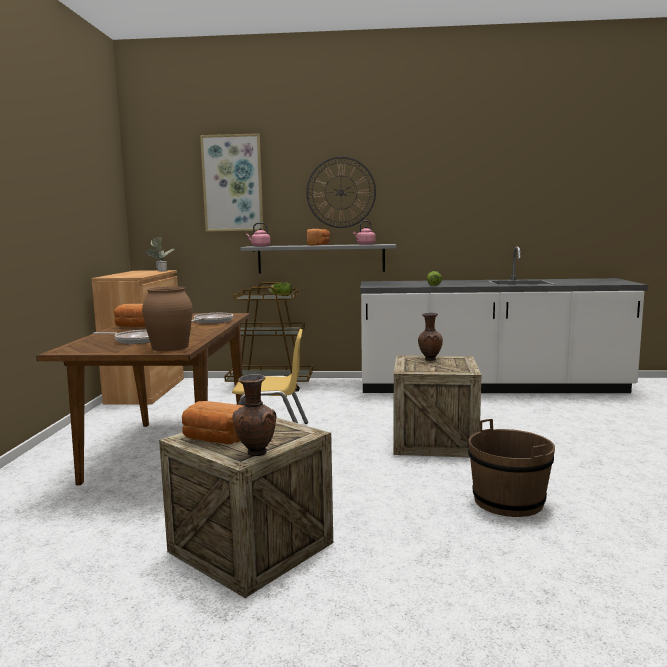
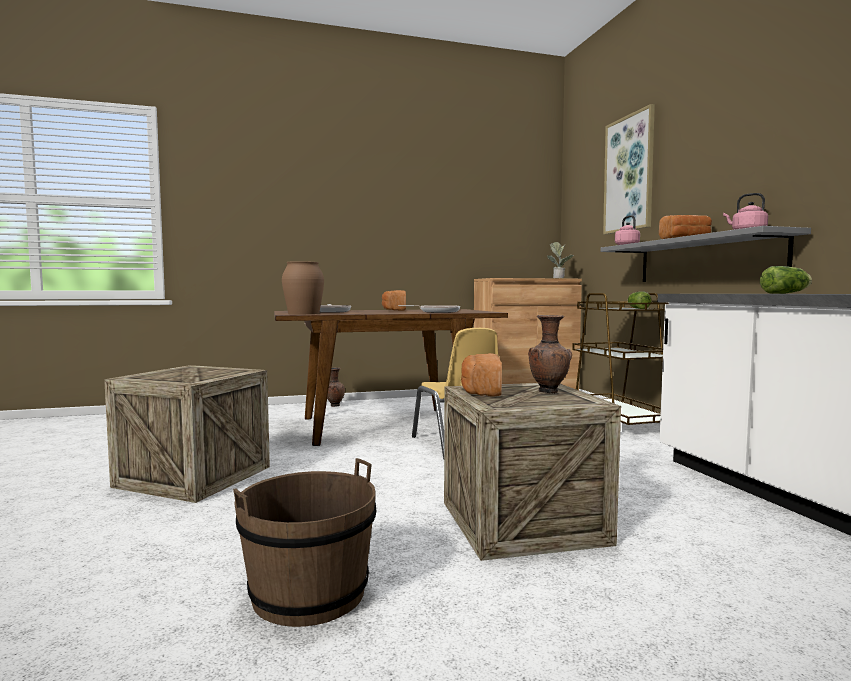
camera: 70 degrees right, 5 degrees down
(215, 439) = (182, 371): bread -> bread (480, 391)
(255, 453) = (141, 378): brown vase -> brown vase (334, 406)
(341, 192) = (736, 156): wall clock -> none

